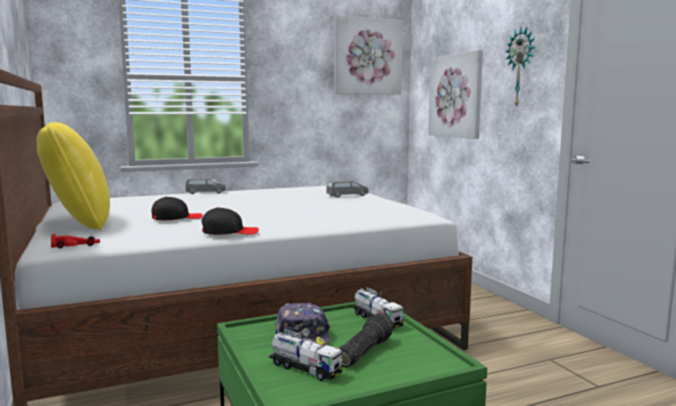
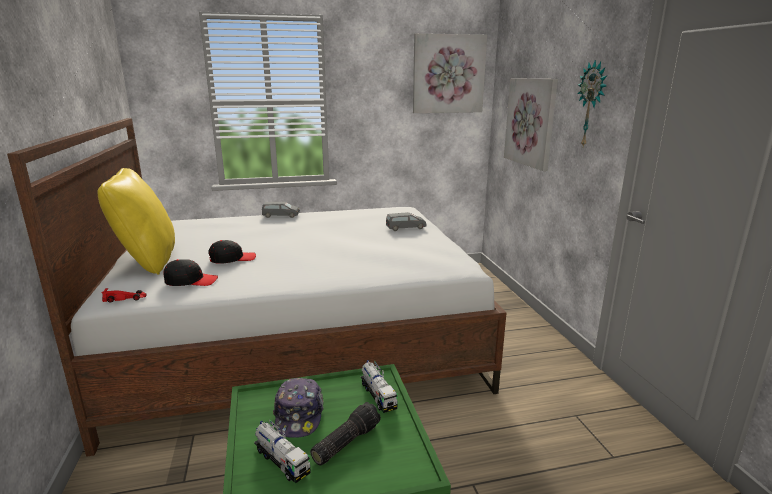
camera: 10 degrees right, 10 degrees up
(229, 232) = (265, 286): black cap -> black cap (191, 281)

